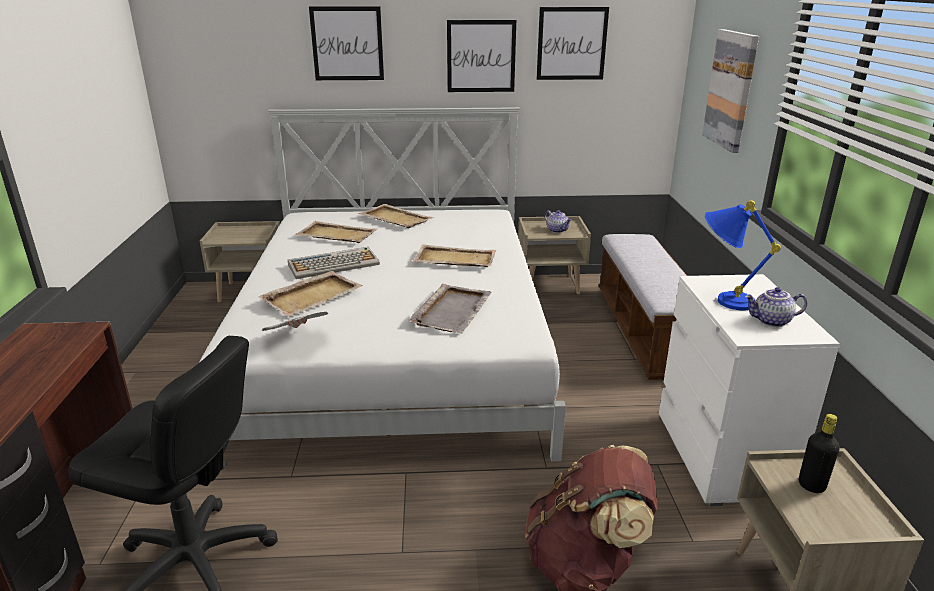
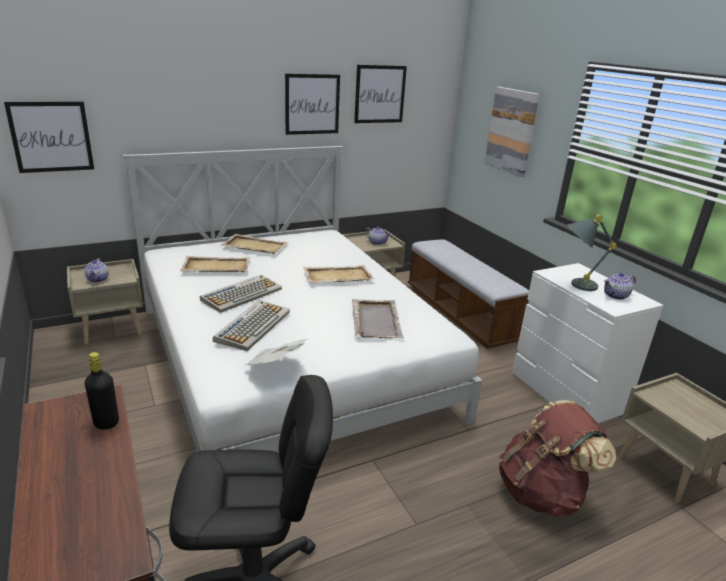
camera: 25 degrees left, 0 degrees up
(234, 237) = (98, 279): none -> teapot
(312, 295) = (253, 325): beige tray -> keyboard
(347, 44) = (198, 93): picture -> picture (51, 137)
(721, 299) = (574, 284): blue table lamp -> grey table lamp
(811, 485) = (677, 401): black bottle -> black bottle (106, 423)

